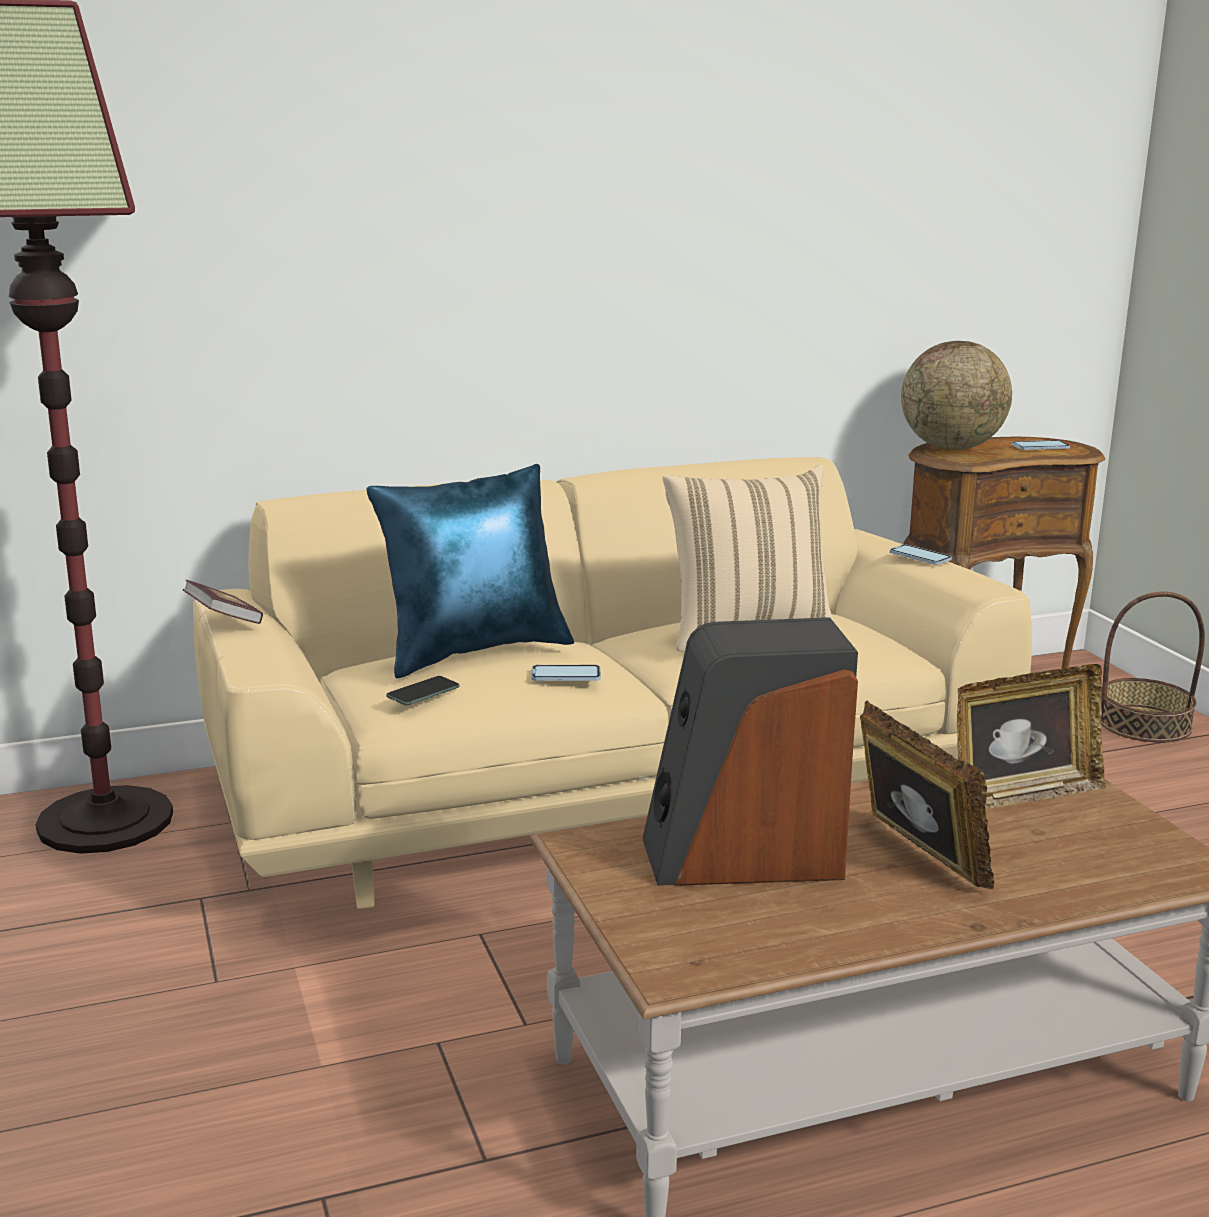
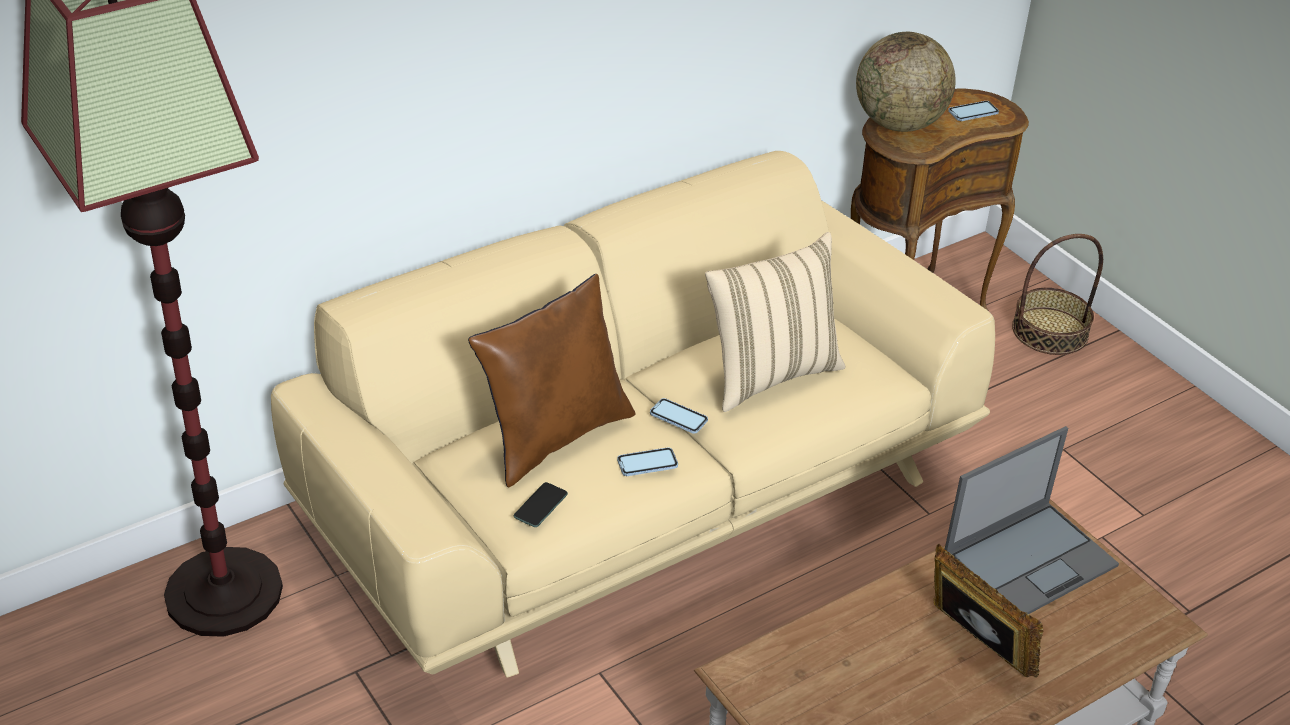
camera: 15 degrees left, 20 degrees up
(224, 620) = (341, 449): book -> none
(474, 651) = (555, 436): blue pillow -> brown pillow
(742, 856) = (856, 668): speaker -> none
(920, 557) = (891, 260): phone -> phone (678, 417)
(1022, 795) = (1031, 559): picture frame -> laptop

